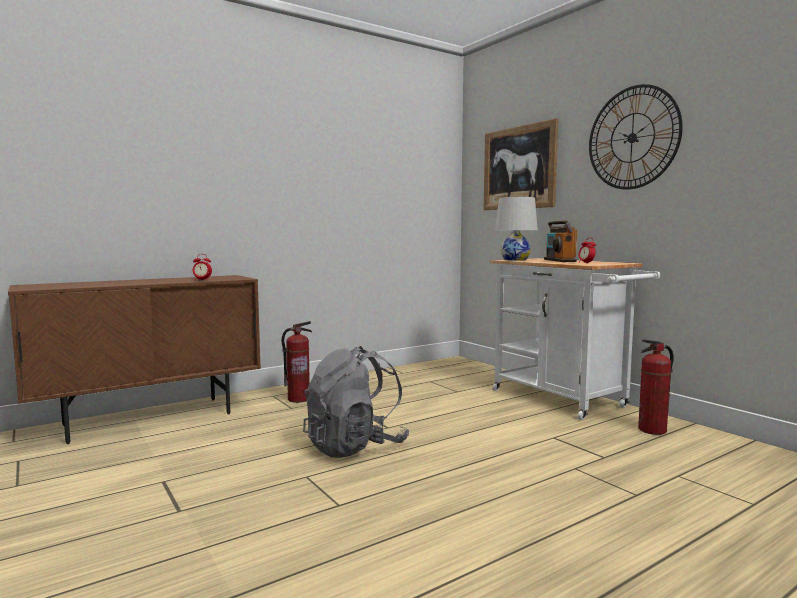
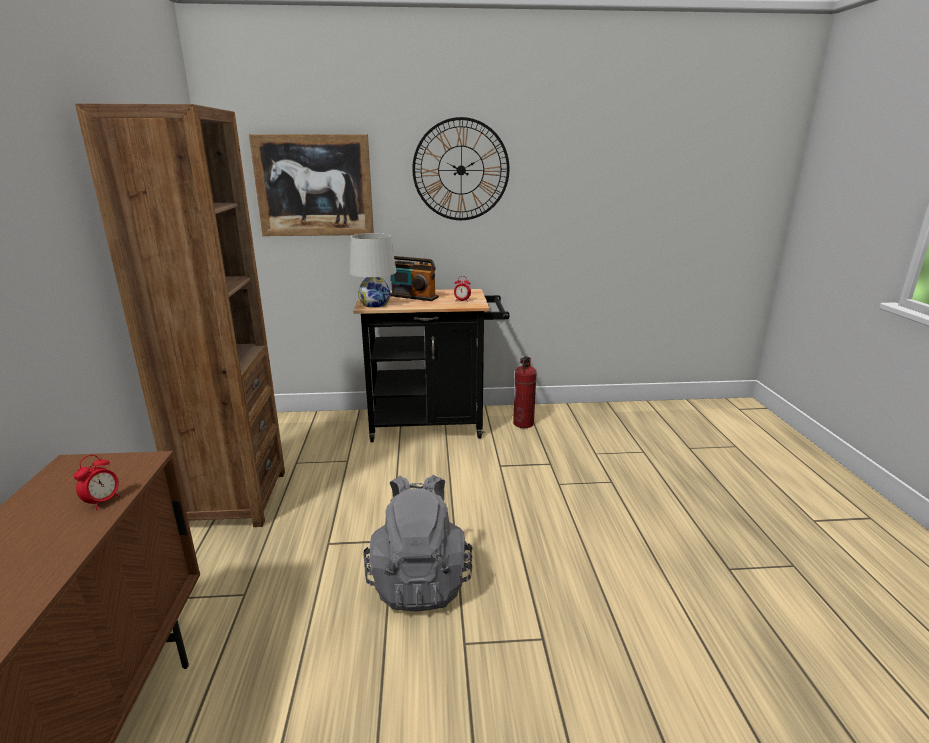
camera: 60 degrees left, 15 degrees up
(298, 399) = (219, 577): fire extinguisher -> none
(369, 381) = (234, 499): none -> brown bookcase
(564, 400) = (434, 424): white cart -> black cart

